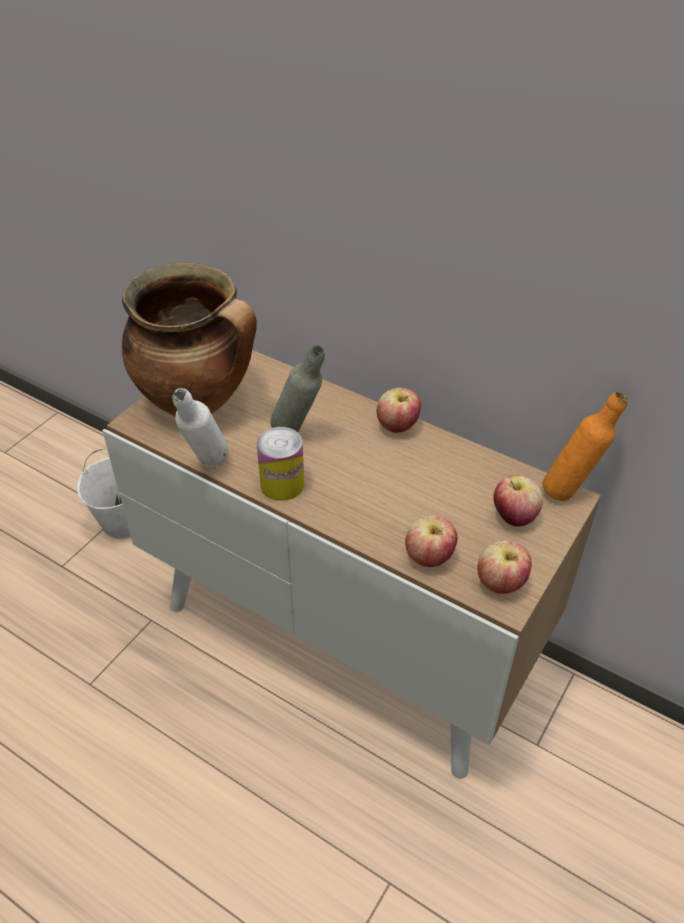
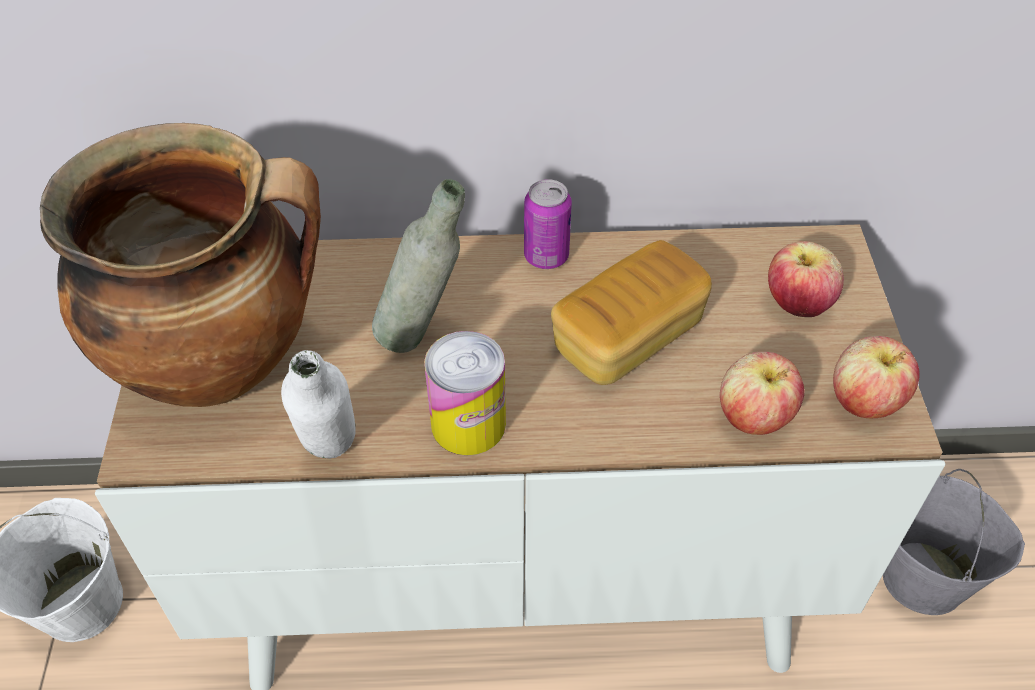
camera: 35 degrees left, 5 degrees up
(397, 426) = (546, 256): apple -> can
(401, 485) = (628, 337): none -> bread
(570, 491) = (826, 237): orange bottle -> none
(598, 786) = (924, 578): none -> grey bucket

